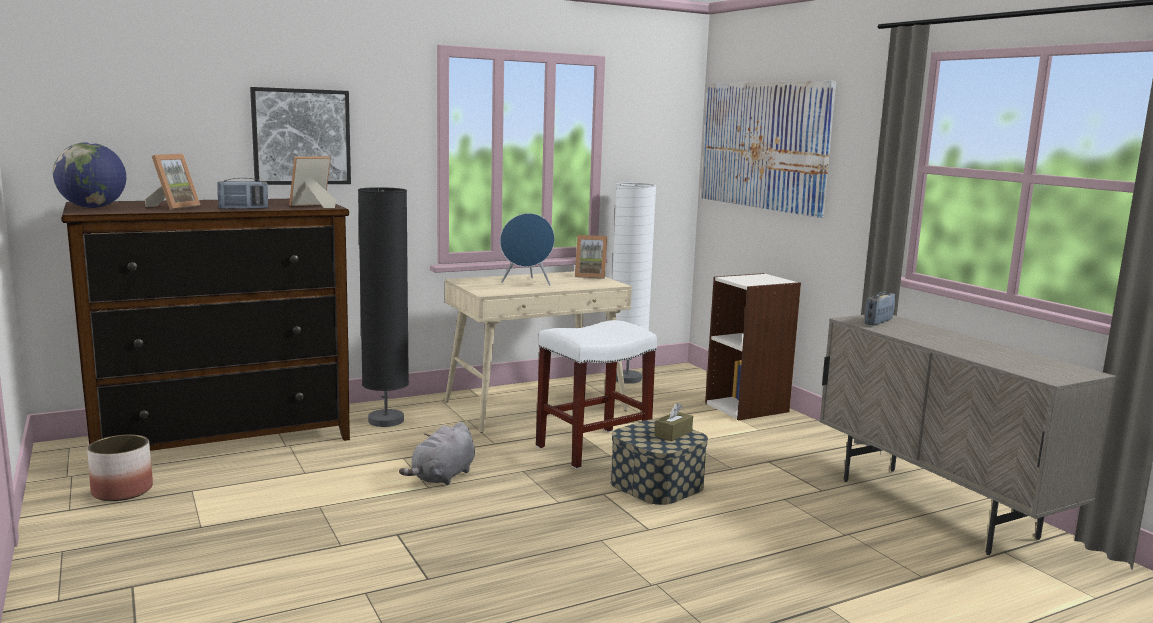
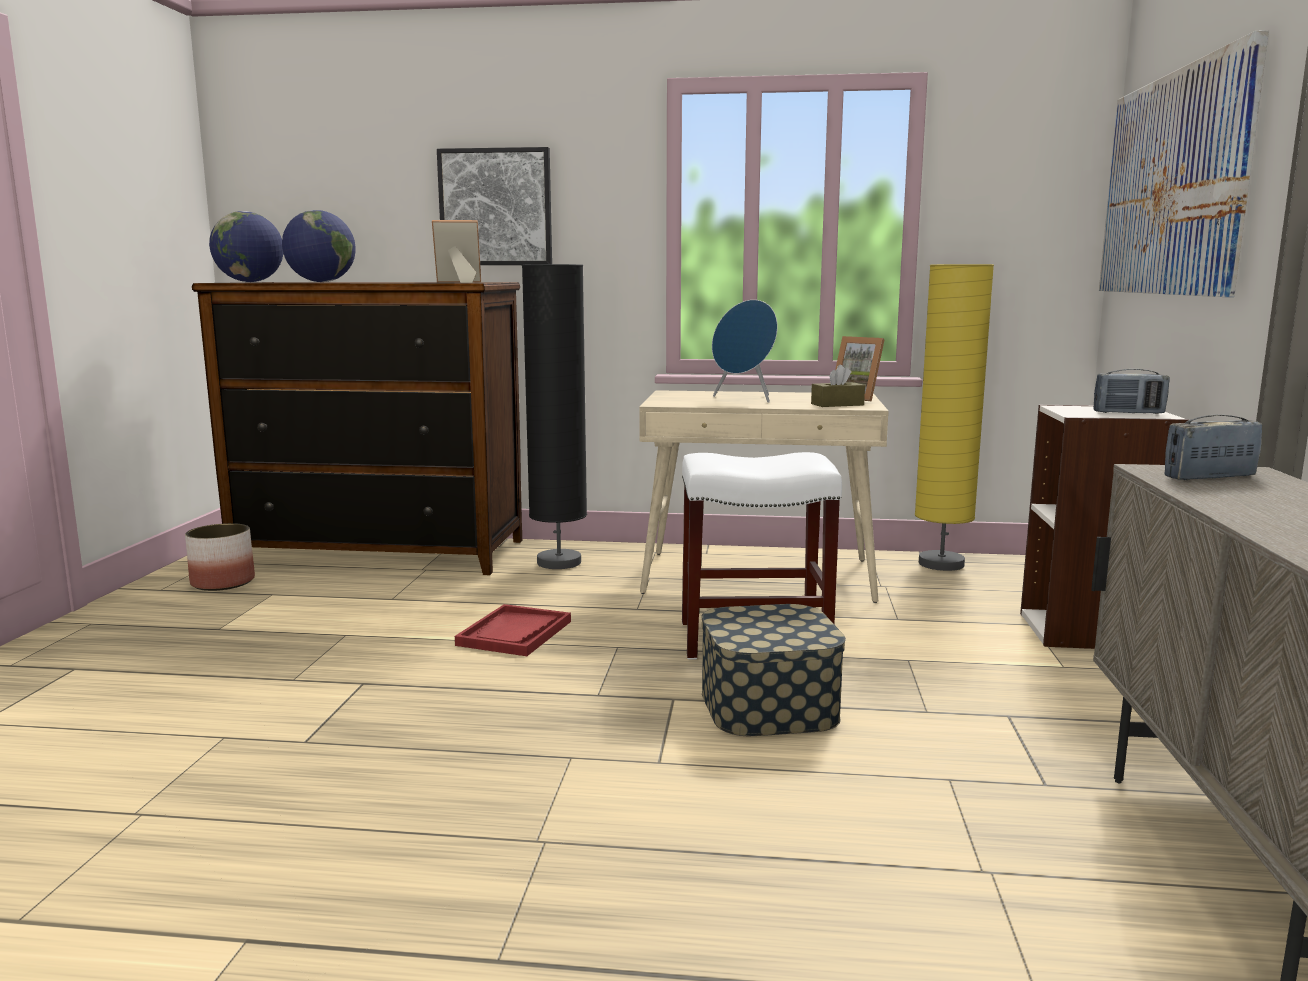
camera: 35 degrees right, 0 degrees up
(173, 207) = (321, 282): picture frame -> globe
(243, 209) = (374, 282): radio -> radio (1128, 413)
(442, 477) = (515, 633): grey plush toy -> red tray
(627, 379) = (941, 564): white floor lamp -> yellow floor lamp
(673, 434) = (795, 628): brown tissue box -> brown tissue box (837, 404)

